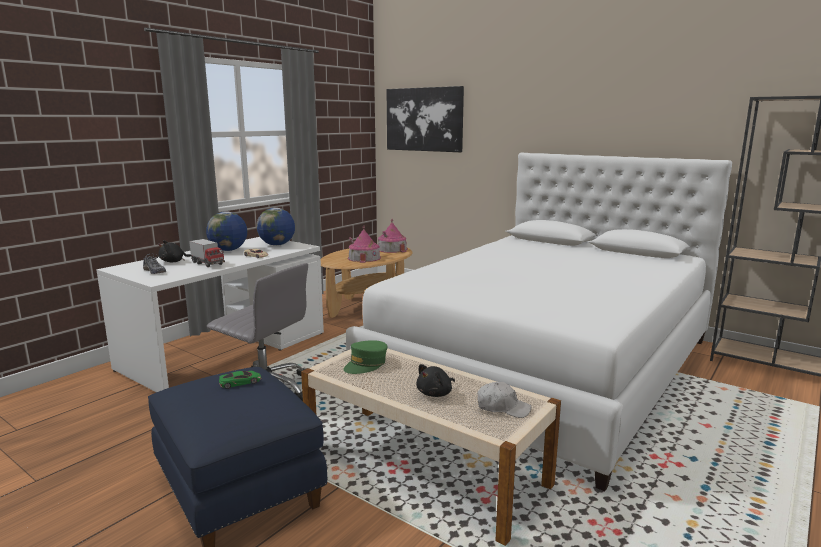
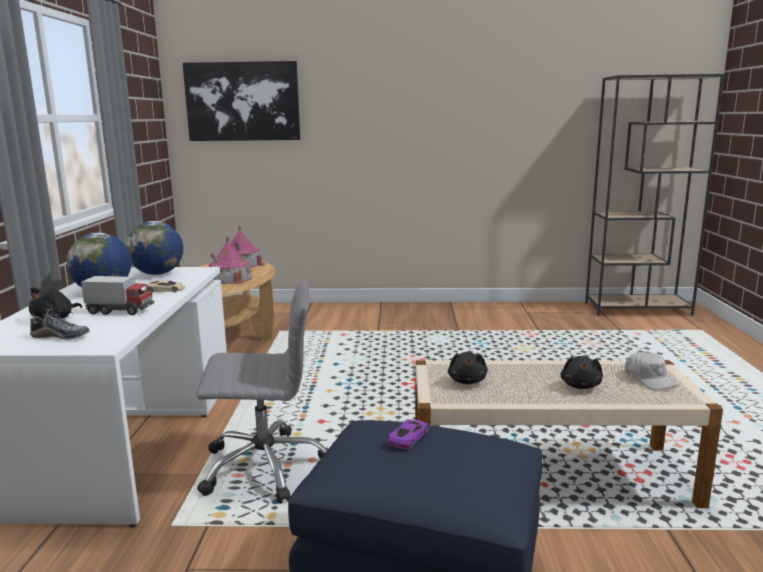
camera: 35 degrees left, 0 degrees up
(240, 382) = (409, 437): green toy car -> purple toy car
(366, 364) = (467, 381): green cap -> black plush toy
(502, 408) = (649, 379): white cap -> white cap turned 90 degrees clockwise
(546, 366) = (498, 352): white bed -> none

